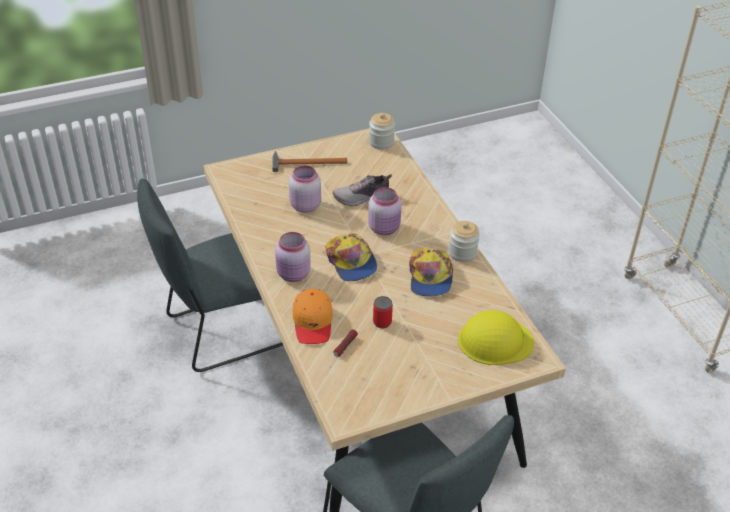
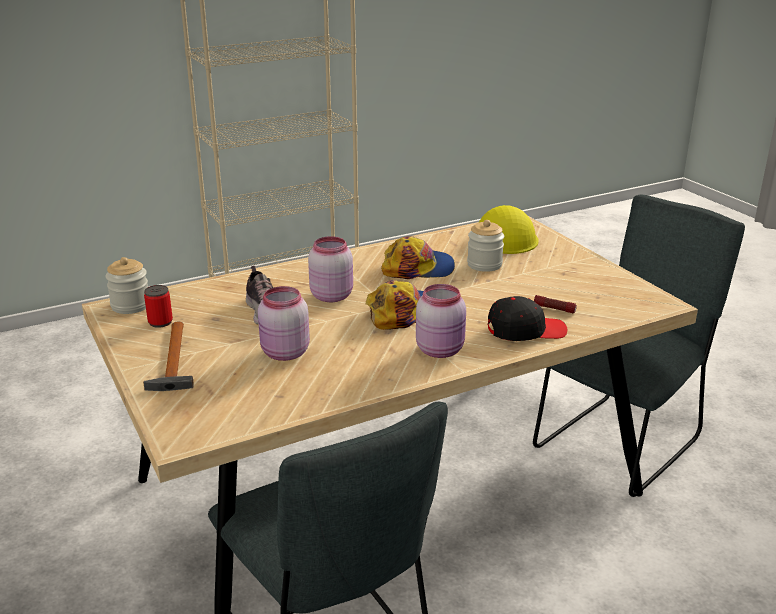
camera: 95 degrees left, 15 degrees down
(313, 322) = (525, 330): orange cap -> black cap
(382, 322) = (504, 290): can -> can (160, 322)
(462, 253) = (371, 253): jar -> jar (484, 264)

